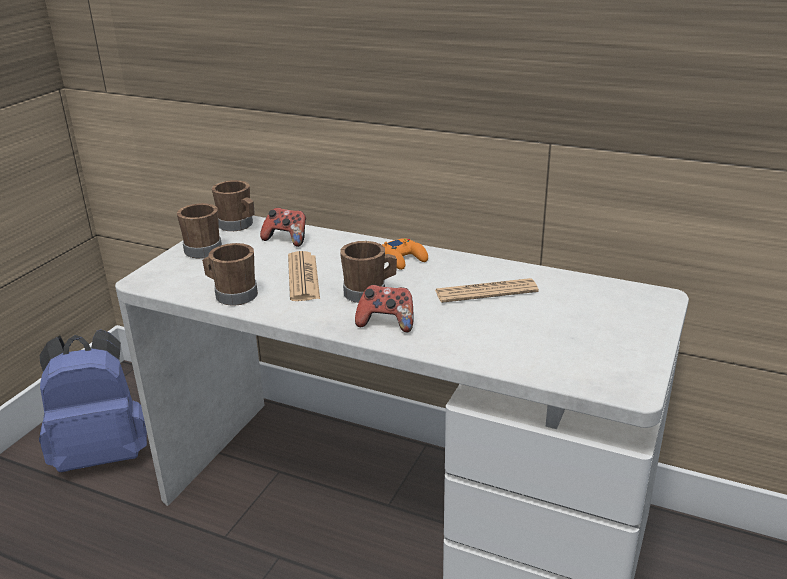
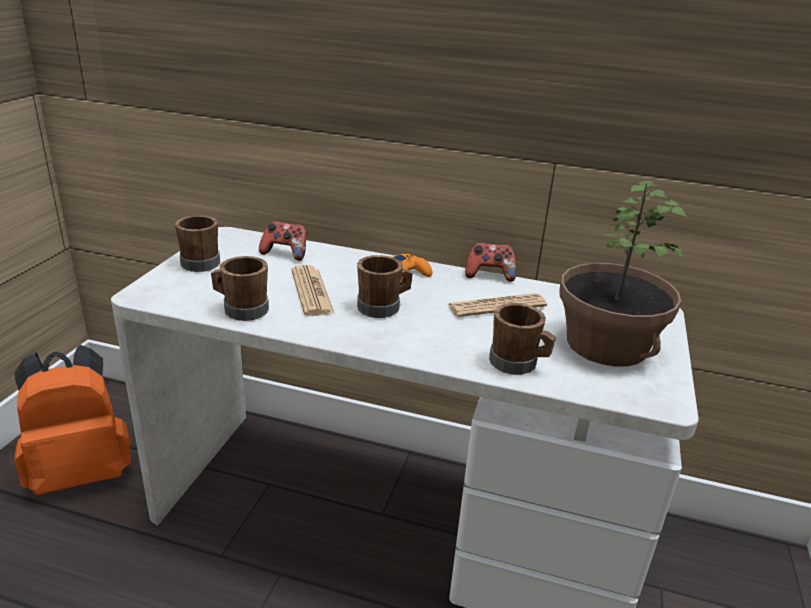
camera: 10 degrees left, 0 degrees up
(103, 453) = (82, 472): blue backpack -> orange backpack
(238, 225) = (232, 239): brown mug -> brown mug (518, 364)
(386, 323) = (408, 338): game controller -> game controller (489, 275)
(588, 331) = (605, 344): none -> potted plant

